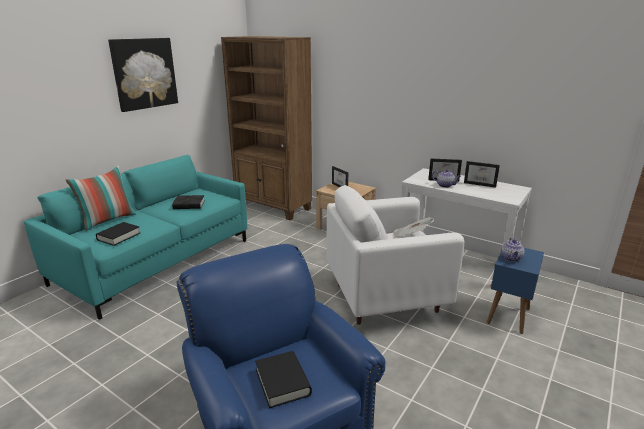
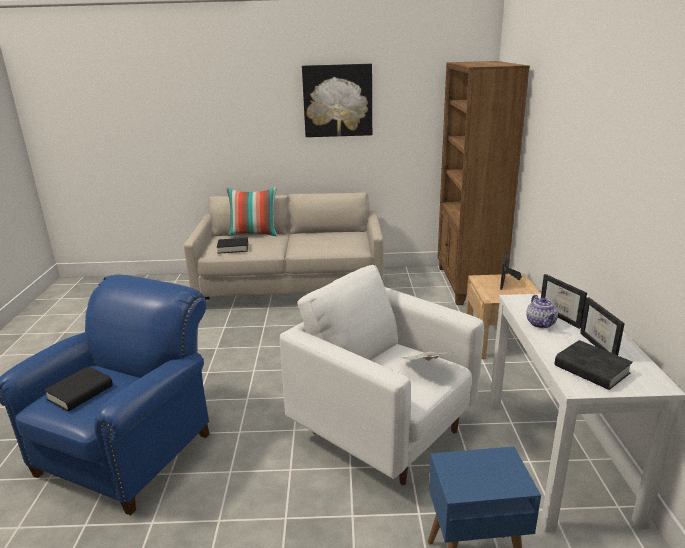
camera: 55 degrees right, 0 degrees up
(156, 261) = (291, 288): turquoise sofa -> beige sofa
(189, 205) = (320, 243): black book -> black book (591, 370)
(511, 258) = (467, 464): teapot -> none

